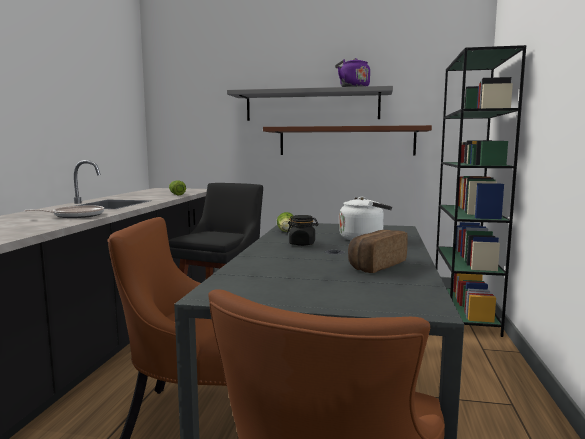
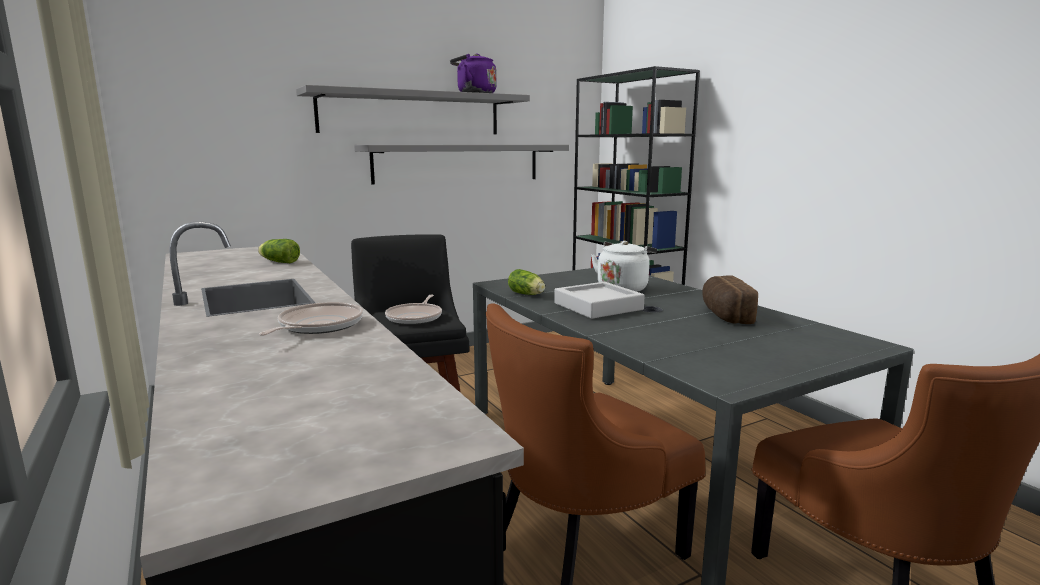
camera: 40 degrees left, 5 degrees up
(213, 235) = (415, 317): none -> frying pan
(302, 244) = (598, 306): black jar -> grey tray
(346, 141) = (458, 163): brown shelf -> grey shelf

